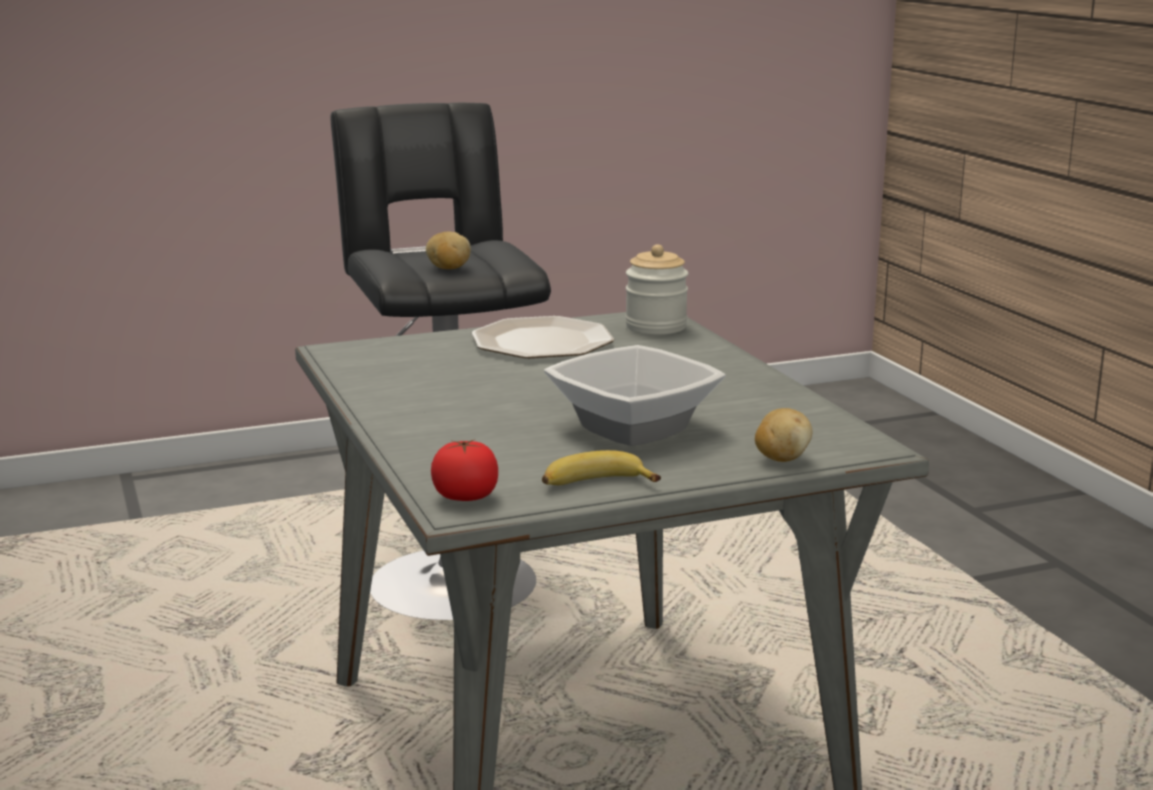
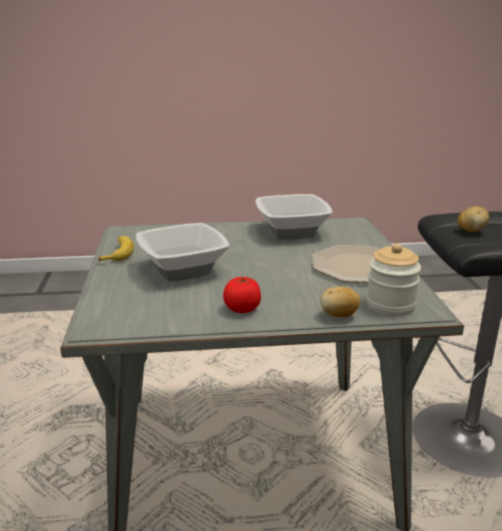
camera: 105 degrees right, 5 degrees up
(411, 380) = (292, 232): none -> bowl
(465, 497) = (130, 231): tomato -> tomato (242, 309)
(781, 459) = (103, 298): potato -> potato (339, 315)

